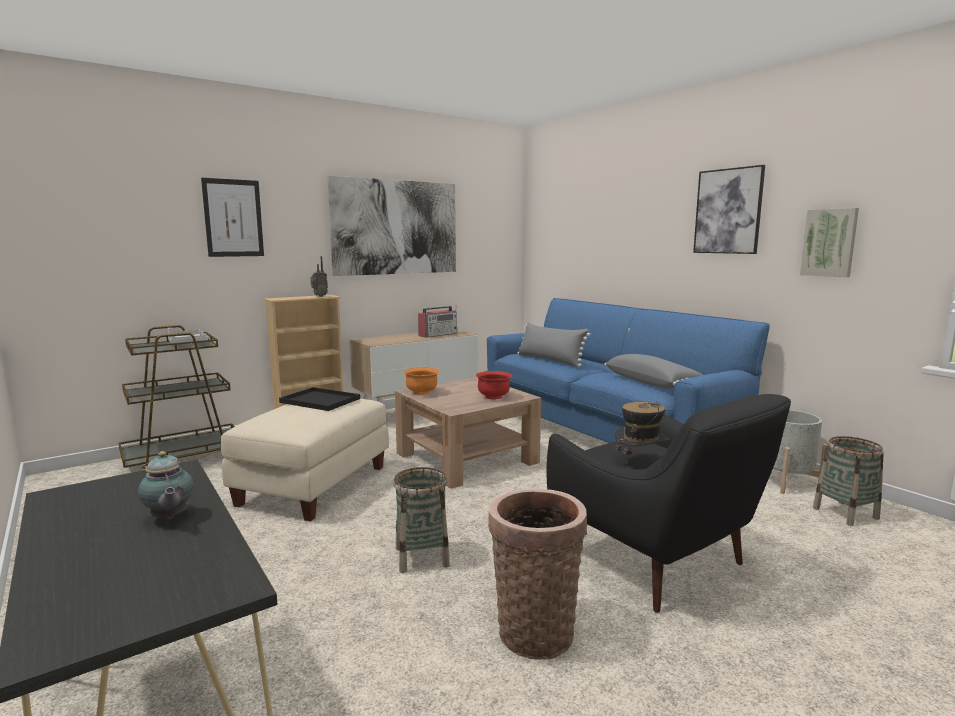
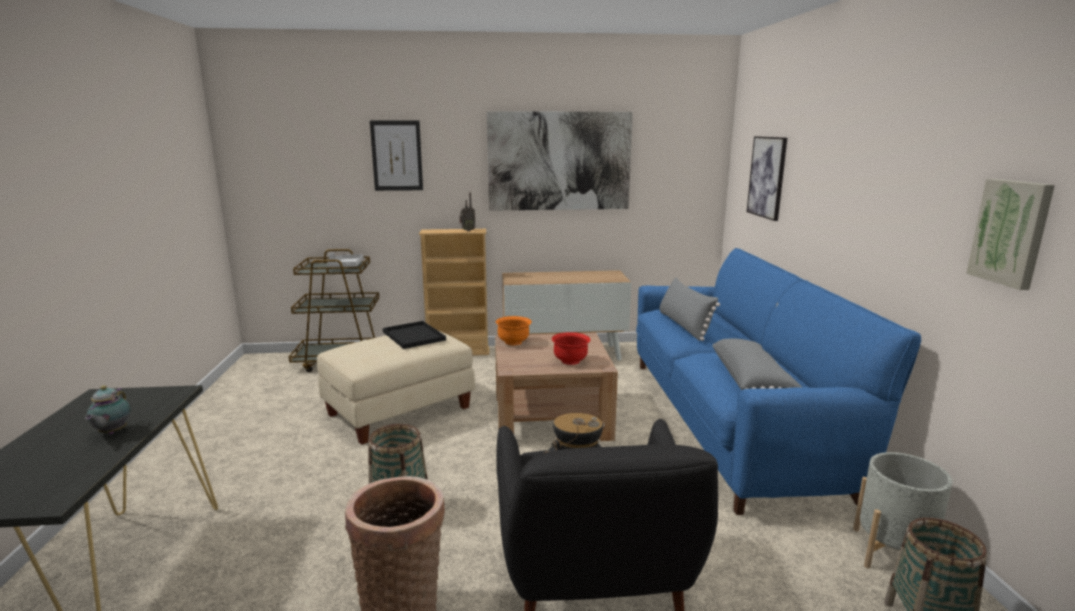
camera: 30 degrees right, 5 degrees up
(438, 334) = (591, 277): radio -> none
(728, 211) = (905, 166): picture -> picture (767, 177)

